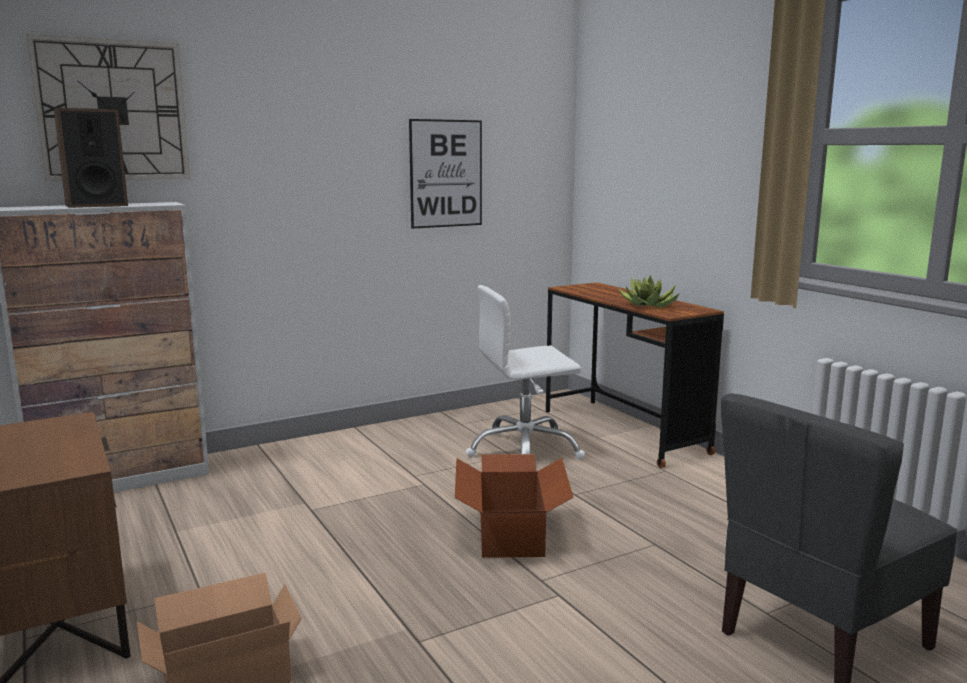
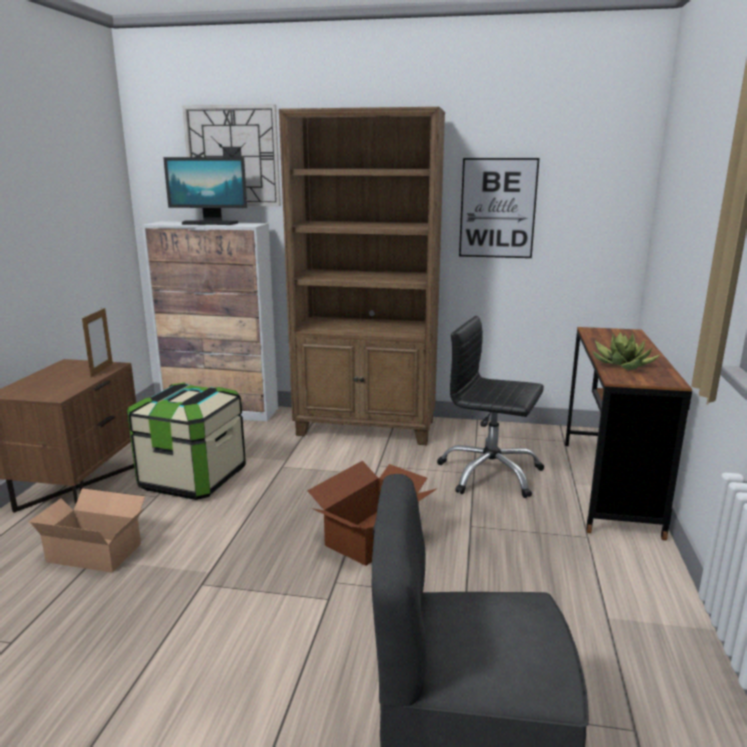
camera: 40 degrees right, 5 degrees up
(70, 427) = (101, 370): none -> picture frame
(96, 205) = (209, 223): speaker -> monitor
(218, 558) = (193, 479): none -> storage box
(344, 448) = (367, 428): none -> brown bookcase
(524, 451) = (490, 474): white office chair -> black office chair

